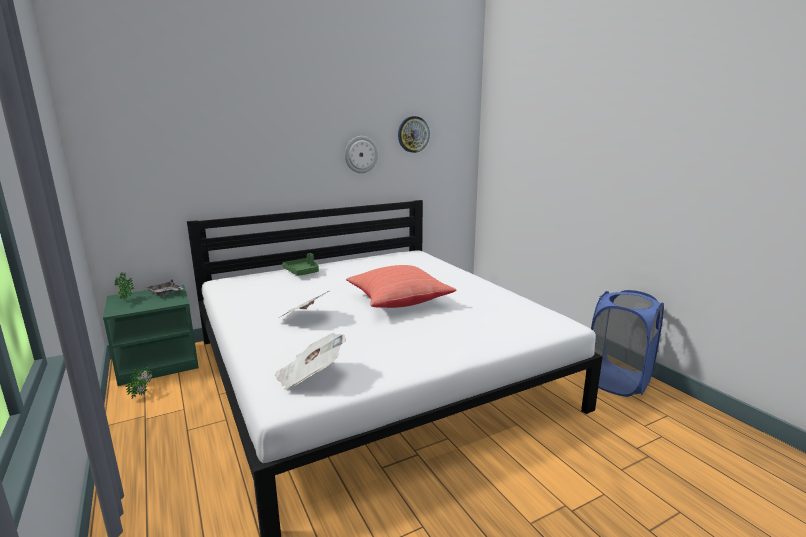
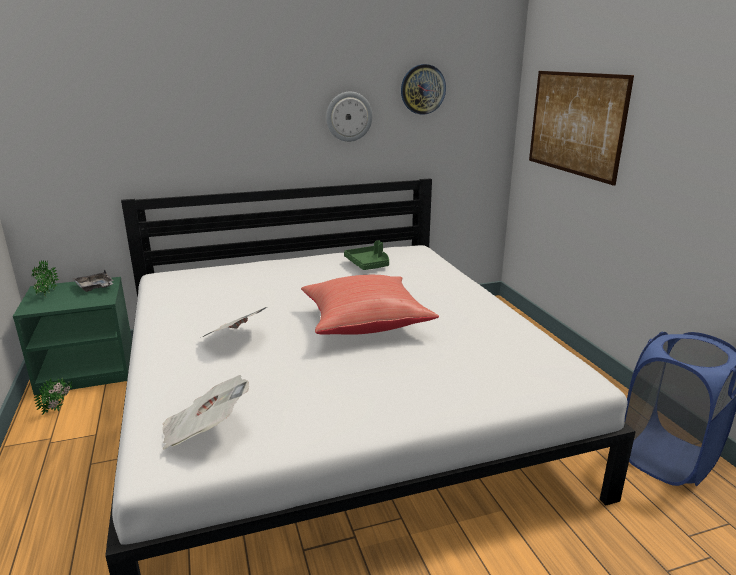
camera: 10 degrees right, 5 degrees up
(302, 272) = (262, 269): green tray -> green tray (368, 264)
(525, 156) = (575, 123): none -> picture

